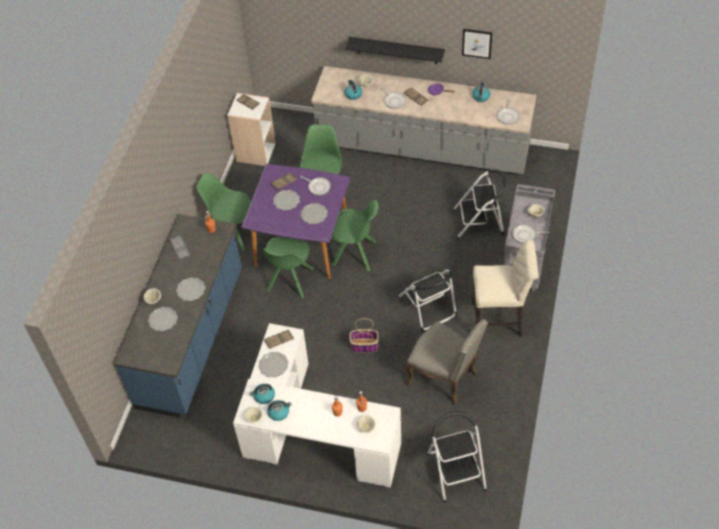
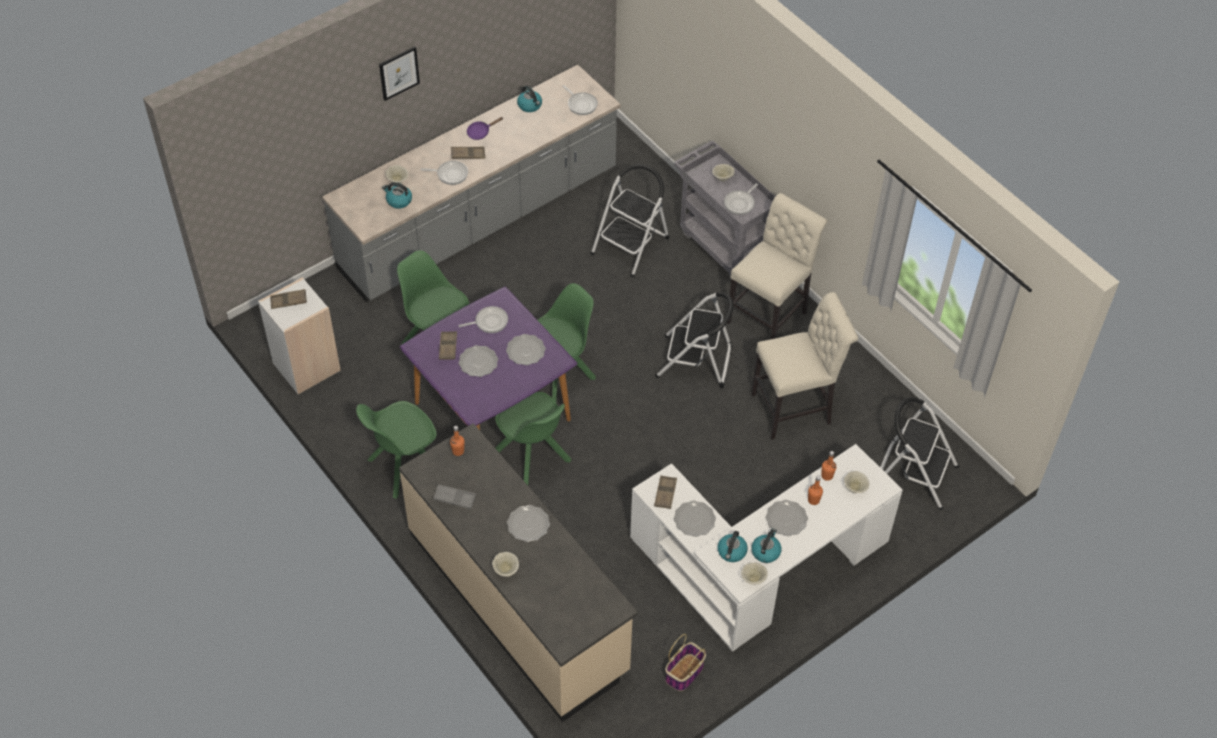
camera: 55 degrees left, 0 degrees up
(163, 320) = (545, 577): plate -> plate (786, 519)
(192, 338) = (518, 602): blue counter -> beige counter
(364, 346) = (690, 449): basket -> basket (684, 673)
(397, 50) = (409, 113): black shelf -> none
(444, 377) = (796, 409): grey chair -> beige stool
(477, 43) = (502, 41): picture -> picture (399, 73)

